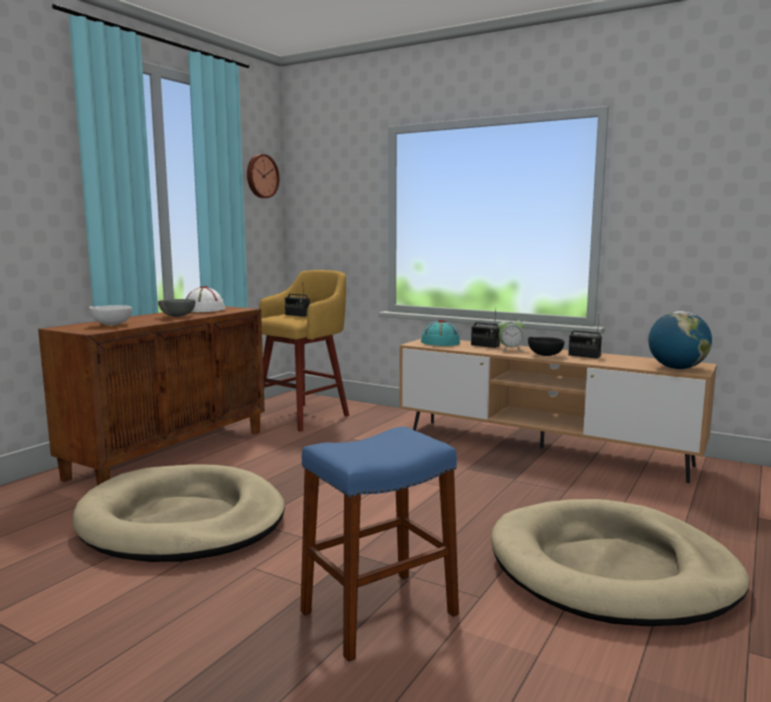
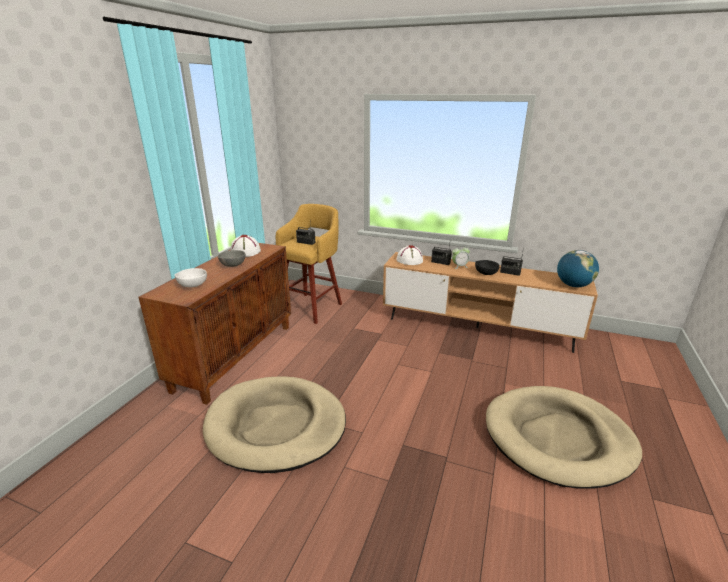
camera: 10 degrees left, 15 degrees up
(261, 176) = (263, 129): wall clock -> none
(379, 613) = (440, 498): blue stool -> none
(440, 343) = (409, 260): turquoise hat -> white hat

